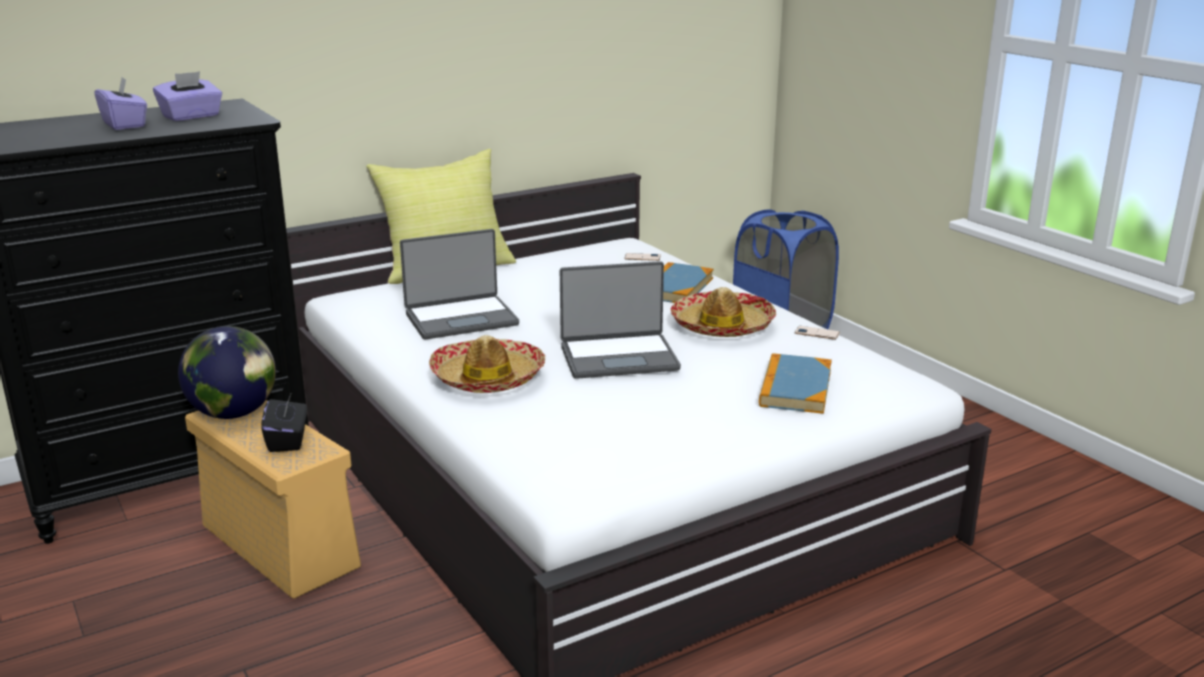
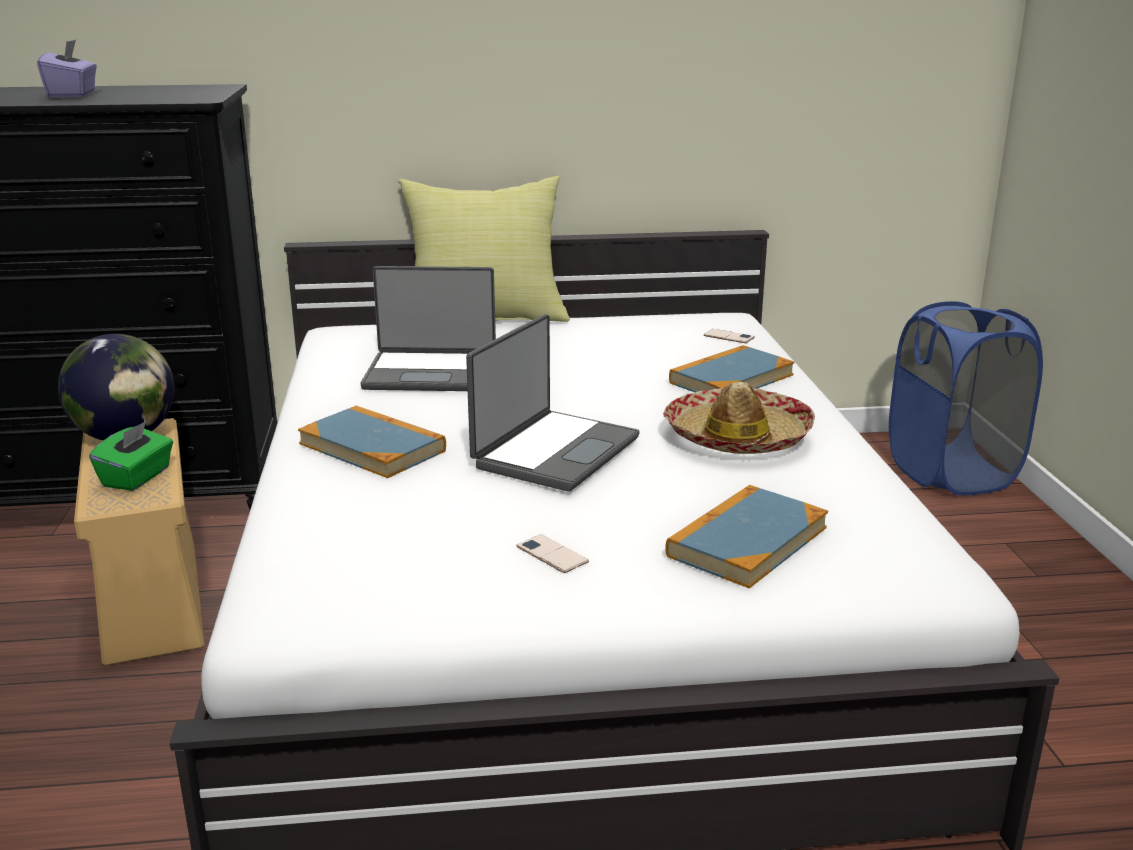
camera: 25 degrees right, 0 degrees up
(191, 116) = (151, 93): purple tissue box -> none
(288, 440) = (137, 477): black tissue box -> green tissue box
(488, 378) = (372, 447): hat -> book
(619, 357) = (554, 452): laptop -> laptop turned 75 degrees counterclockwise
(817, 333) = (863, 471): phone -> phone (552, 554)

